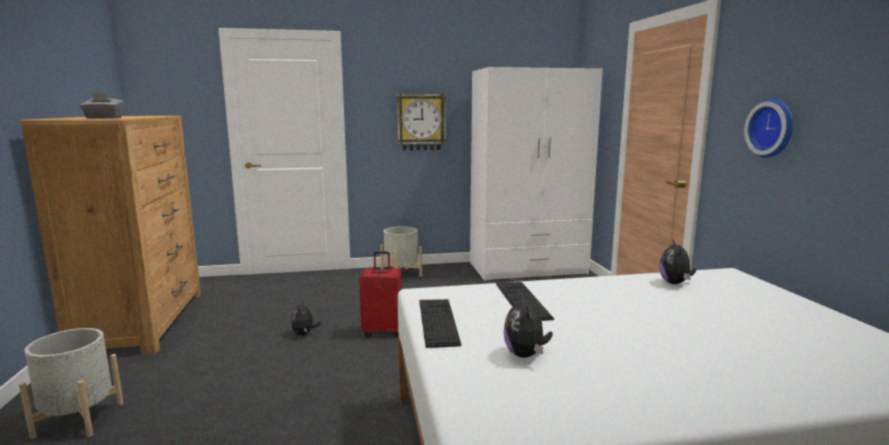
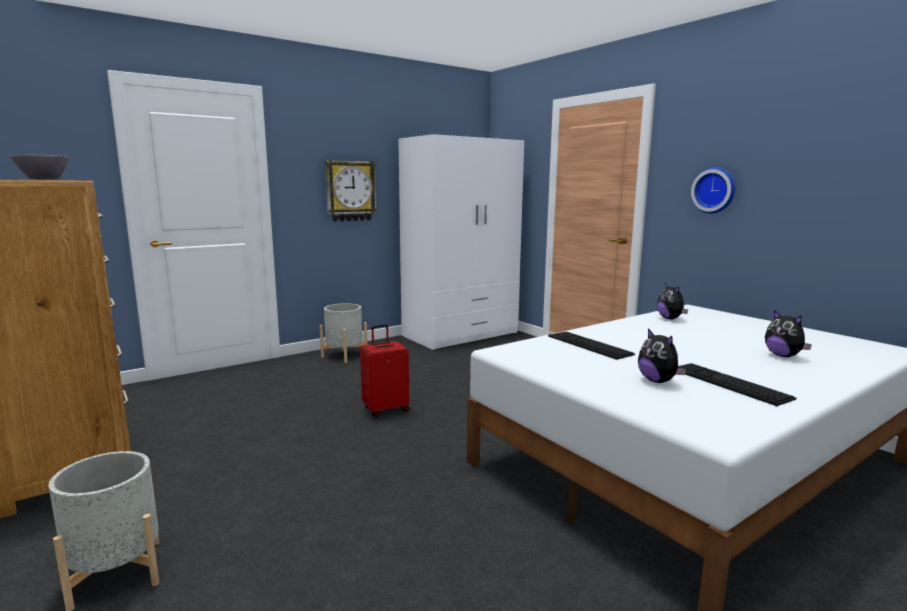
camera: 25 degrees left, 0 degrees up
(103, 118) = (45, 179): grey tissue box -> grey bowl
(304, 334) = (303, 426): plush toy -> plush toy (783, 356)
(438, 321) = (553, 370): keyboard -> keyboard (729, 383)

